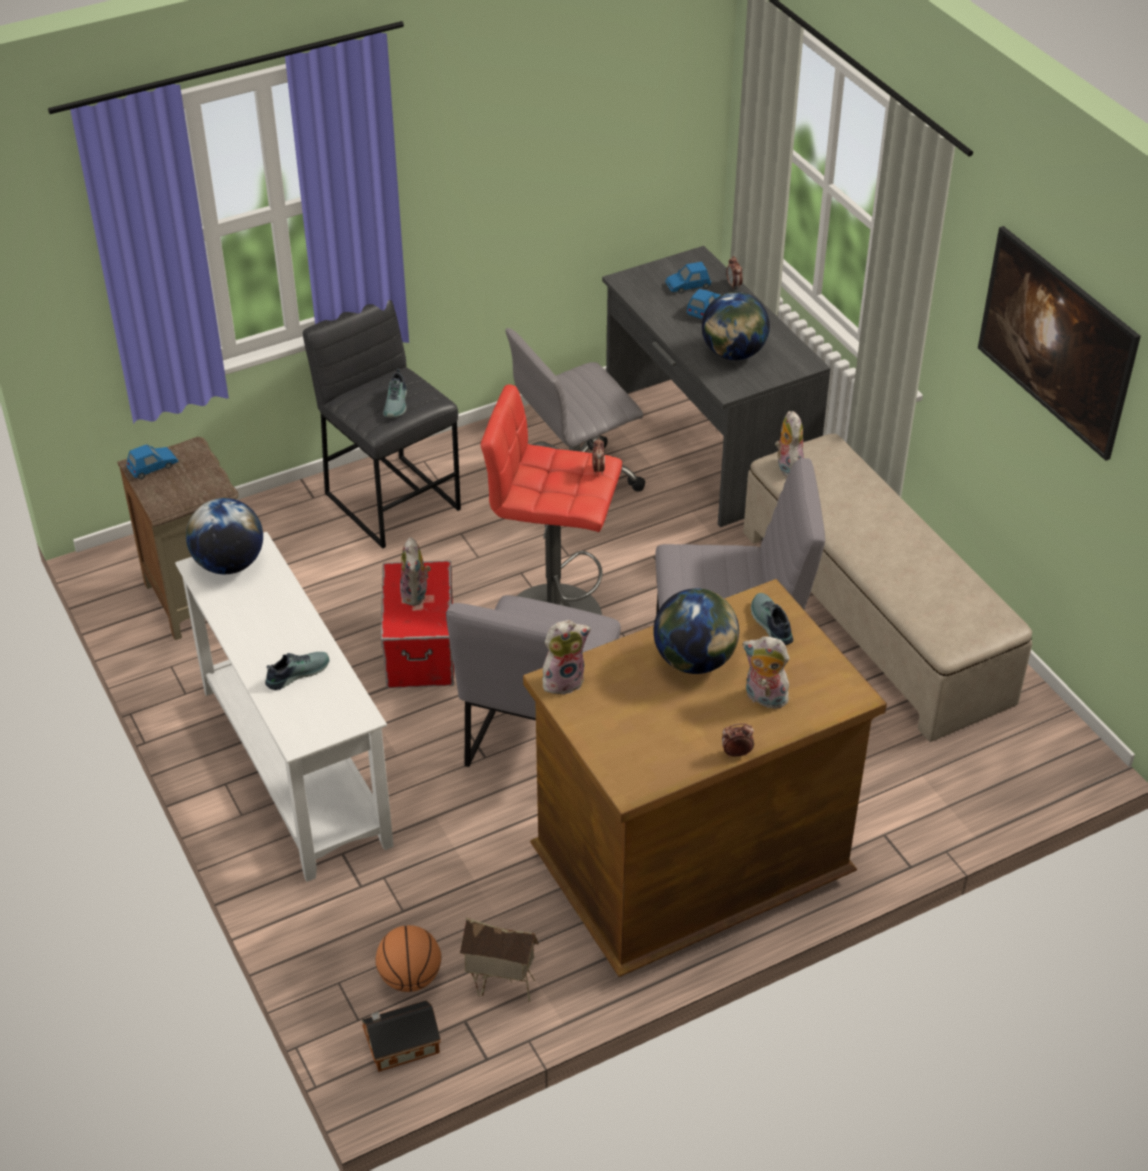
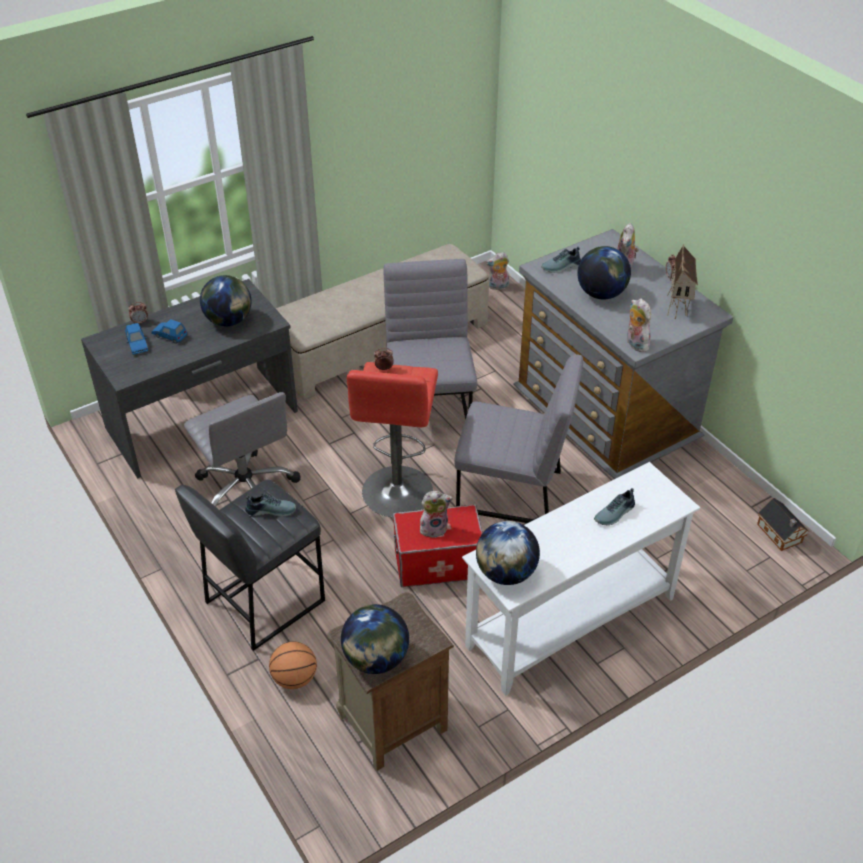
camera: 95 degrees left, 0 degrees up
(153, 467) = (376, 659): blue toy car -> globe
(296, 673) = (615, 514): shoe -> shoe turned 90 degrees counterclockwise
(410, 977) = (730, 535): basketball -> basketball (294, 678)
(501, 988) = (722, 492): toy house -> toy house (678, 308)
(690, 867) = (606, 417): brown dresser -> grey dresser
(787, 466) = (307, 330): plush toy -> plush toy (498, 287)
(1050, 371) = (386, 118): picture -> none

